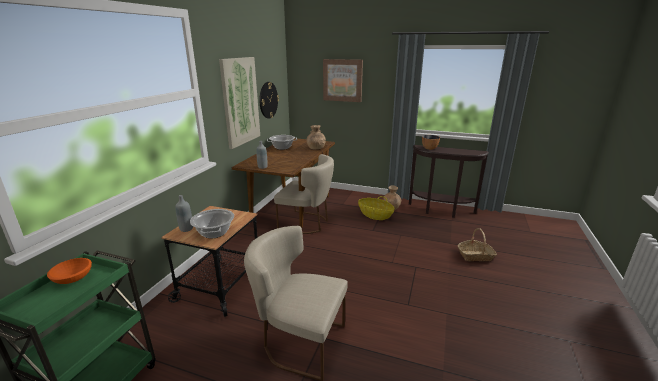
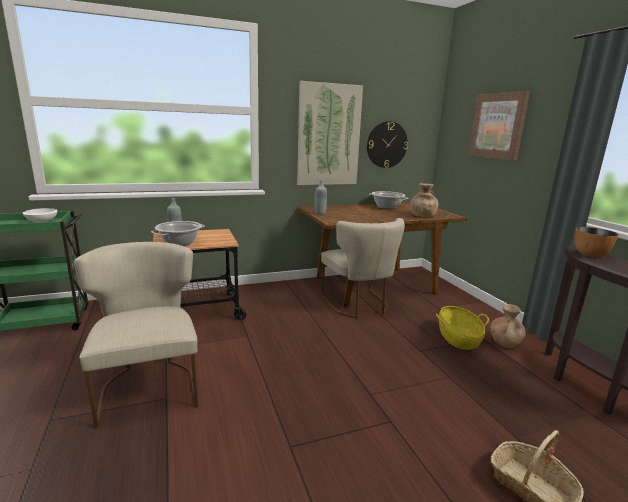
camera: 50 degrees right, 5 degrees down
(73, 279) = (41, 221): orange bowl -> white bowl

